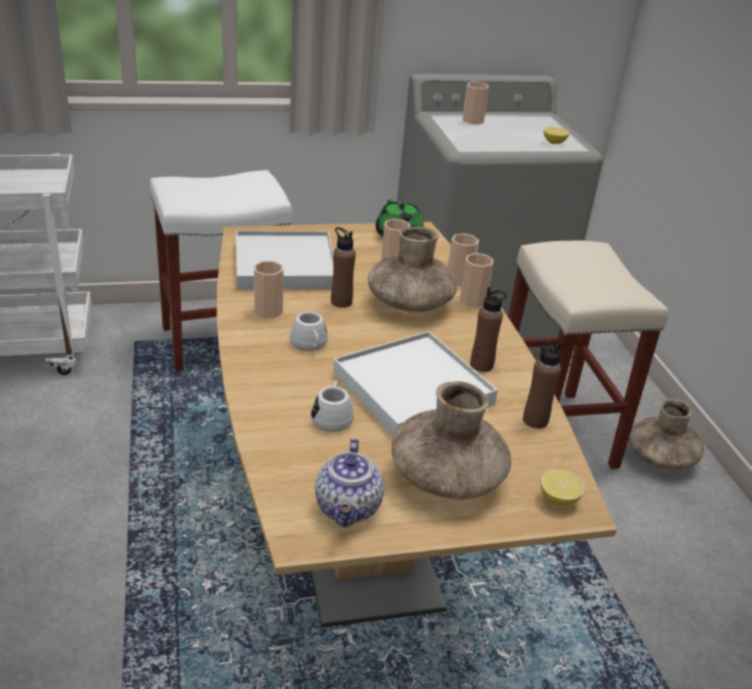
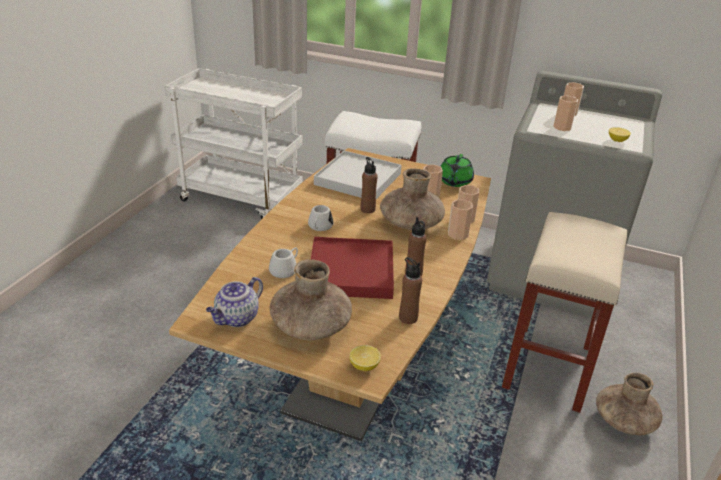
camera: 35 degrees right, 0 degrees up
(268, 310) = (318, 201): cup -> cup (562, 127)
(413, 388) = (351, 271): white tray -> red tray

